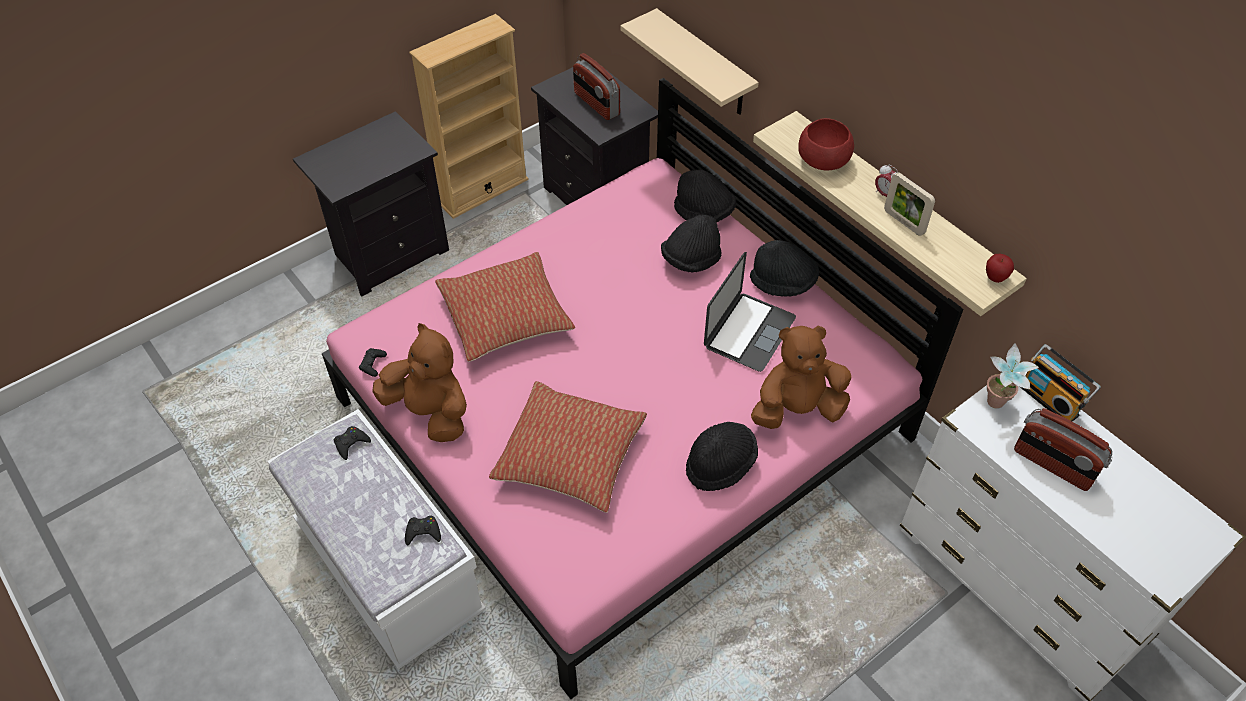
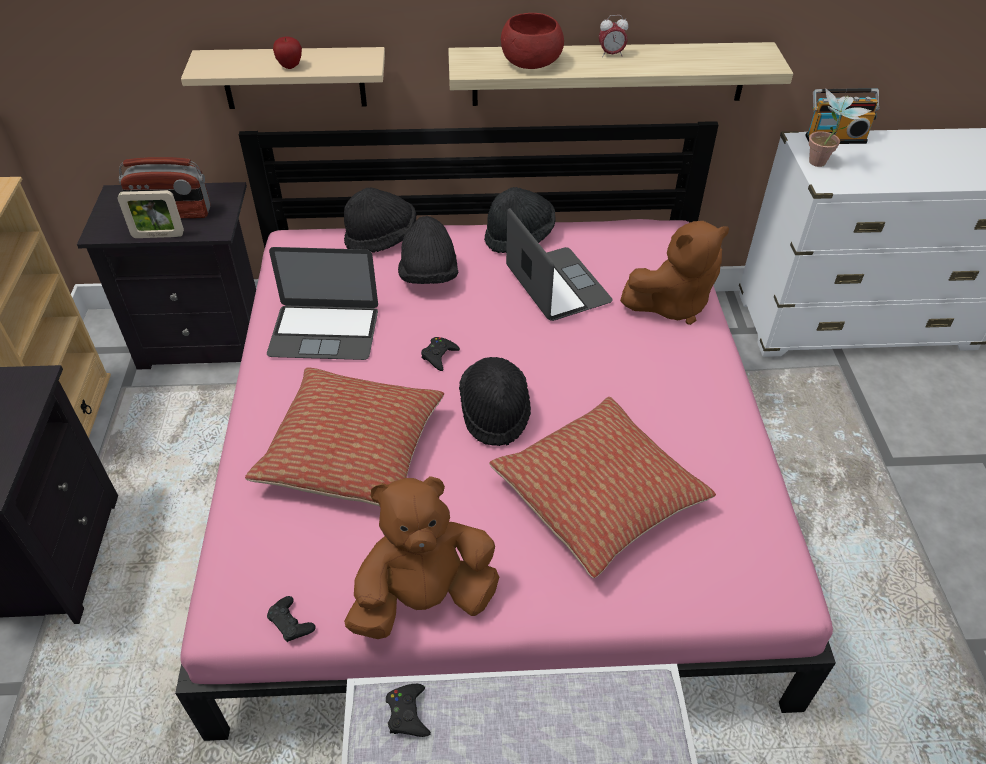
camera: 55 degrees left, 5 degrees down
(423, 532) = (614, 698): black game controller -> black game controller (439, 356)
(588, 242) = (324, 332): none -> laptop
(720, 464) = (697, 386): black hat -> black hat (495, 412)
(797, 409) = (671, 304): brown plush toy -> brown plush toy turned 135 degrees counterclockwise
(903, 222) = (655, 61): picture frame -> picture frame (158, 235)
(995, 278) = (762, 53): apple -> apple (290, 66)
(1053, 465) = (902, 168): radio -> none

